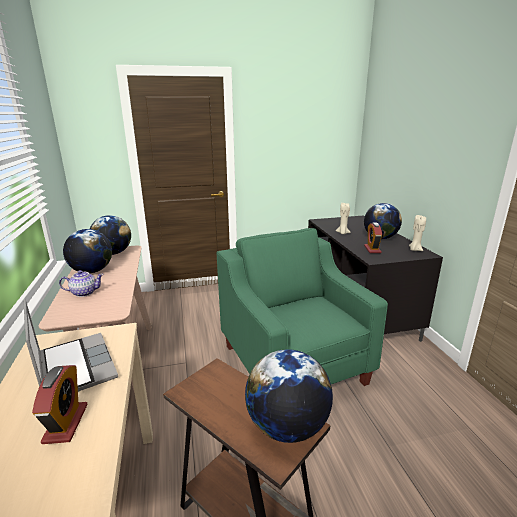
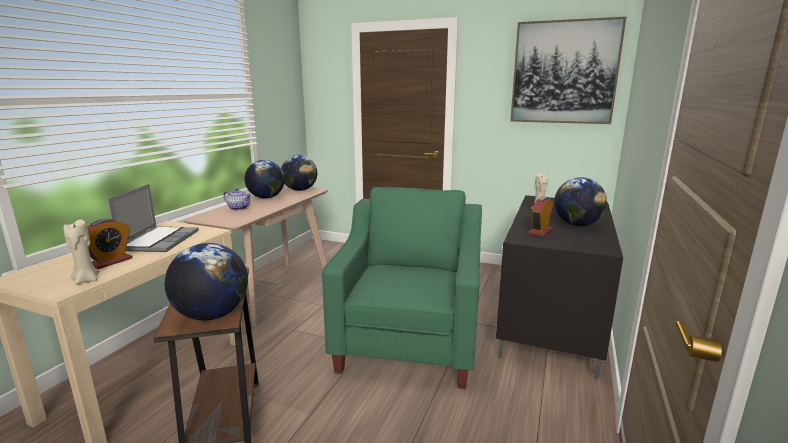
camera: 35 degrees right, 5 degrees down
(319, 119) = (564, 73): none -> picture
(415, 249) = (598, 243): beige candle -> beige candle (86, 280)

